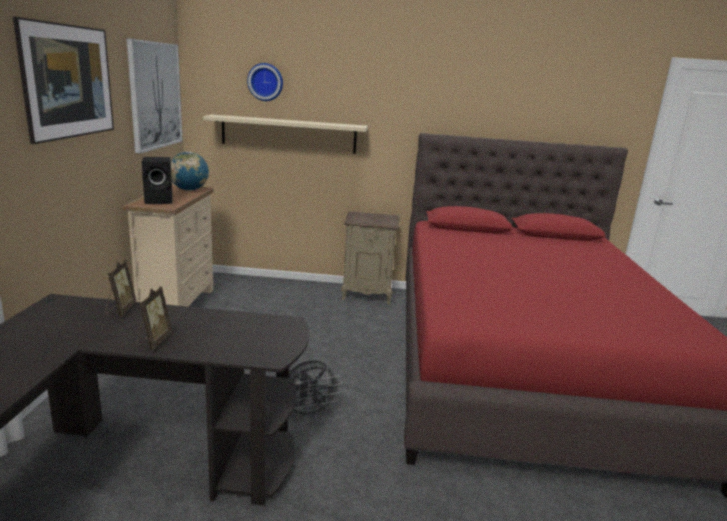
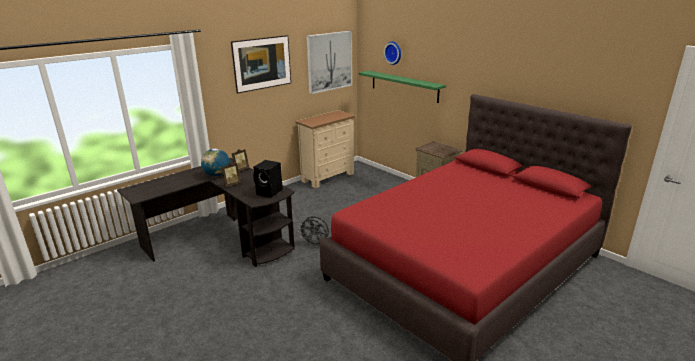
camera: 45 degrees right, 5 degrees up
(160, 201) = (315, 120): black speaker -> black speaker (270, 192)
(189, 190) = (340, 115): globe -> globe (217, 175)
(288, 134) = (404, 86): beige shelf -> green shelf

